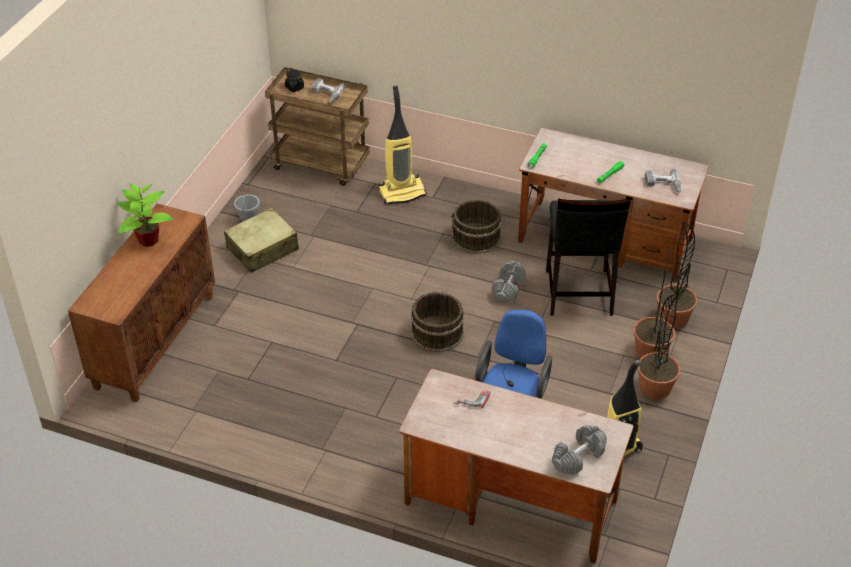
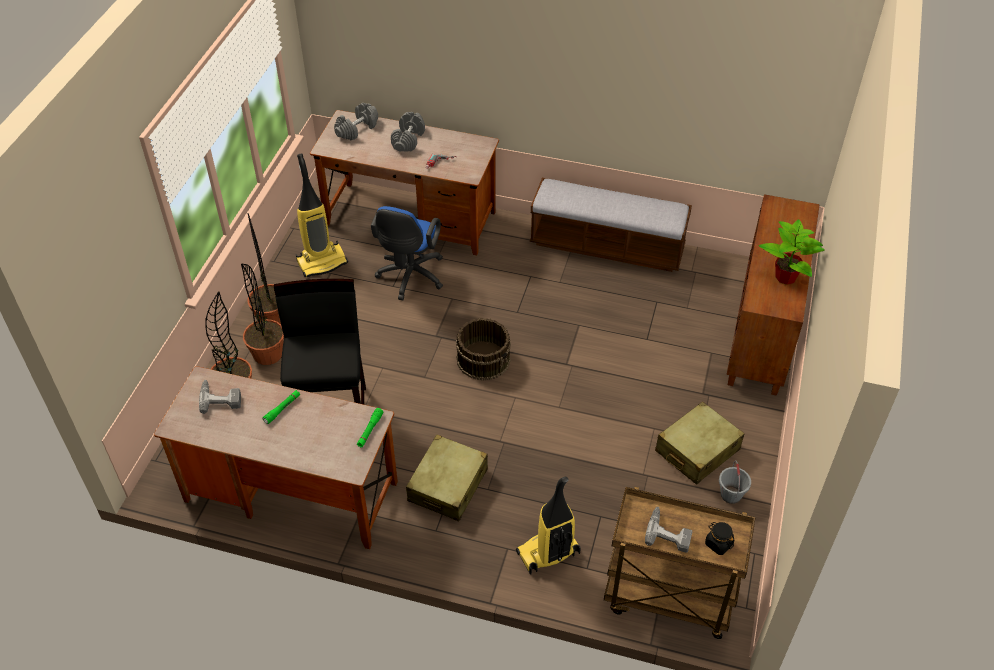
camera: 175 degrees right, 5 degrees up
(280, 448) = (607, 246): none -> bench
(476, 238) = (448, 485): brown bucket -> beige suitcase
(508, 288) = (409, 417): grey dumbbell -> grey dumbbell (408, 140)

